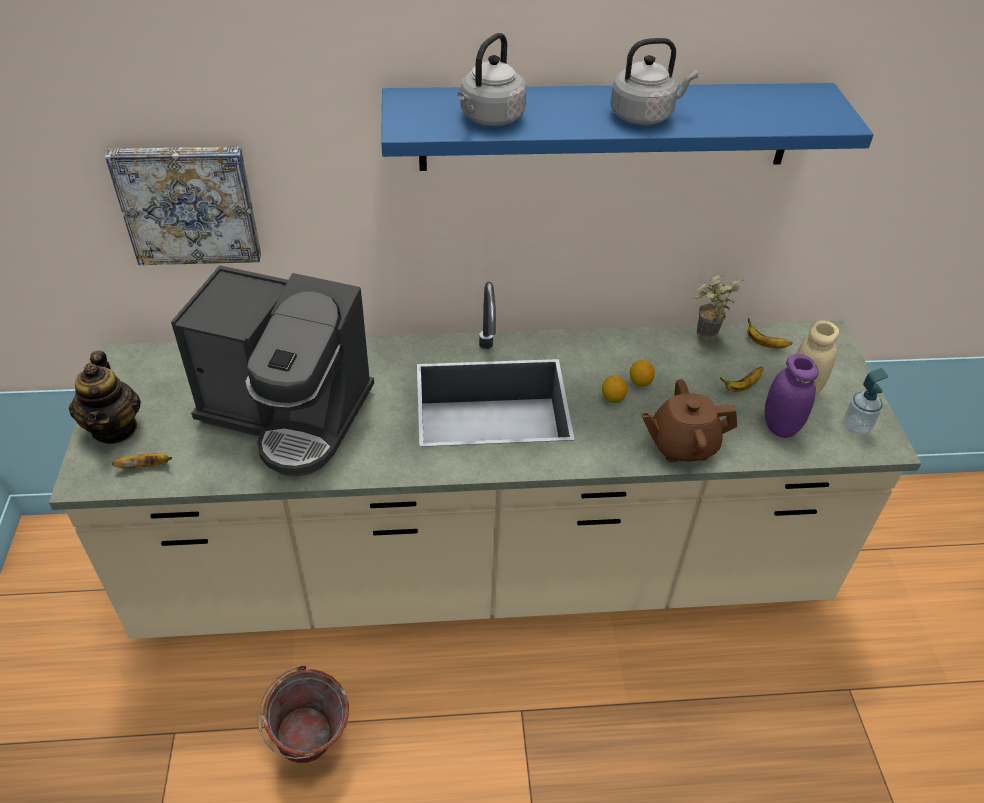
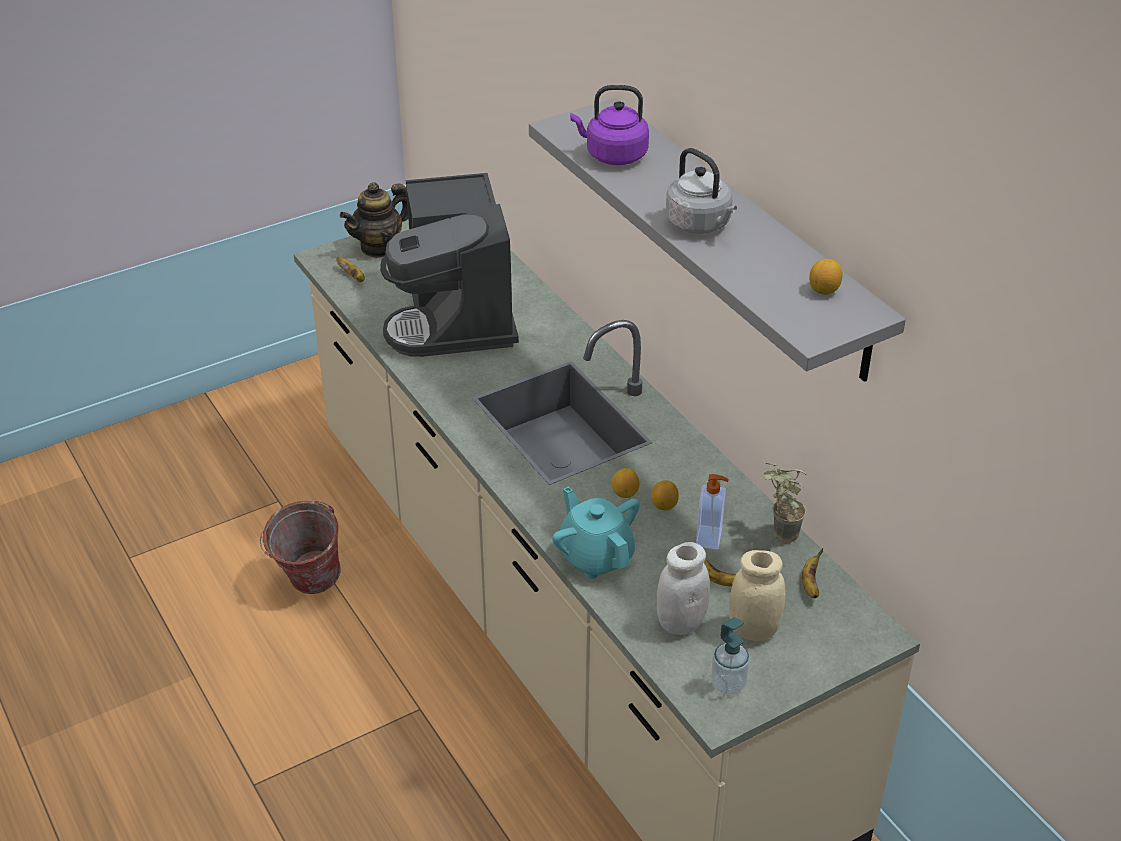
camera: 65 degrees right, 5 degrees down
(188, 203) = (517, 119): picture -> none
(490, 119) = (613, 155): grey kettle -> purple kettle
(607, 127) = (742, 236): blue shelf -> grey shelf
(682, 445) = (595, 556): brown teapot -> turquoise teapot
(690, 373) = (710, 538): none -> soap dispenser
(780, 98) = (823, 290): none -> lemon
(780, 426) = (680, 622): purple jar -> white jar

